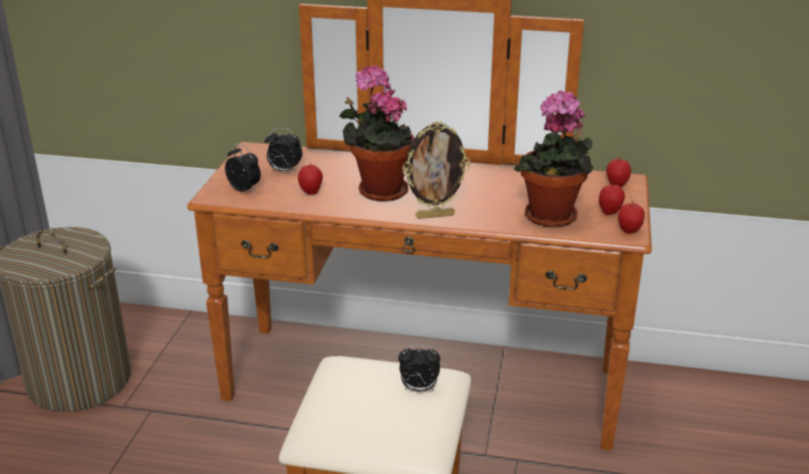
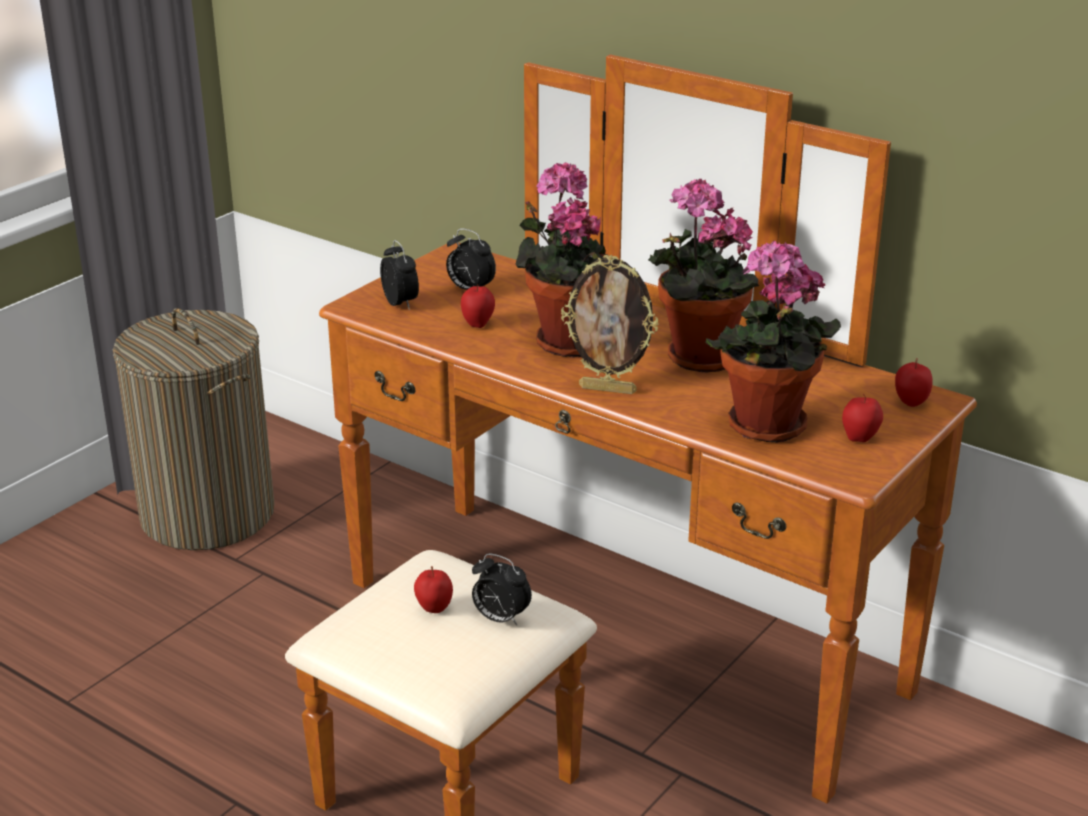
camera: 25 degrees right, 0 degrees up
(469, 185) = (696, 358): none -> potted plant
(629, 231) = (860, 472): apple -> apple (434, 609)

